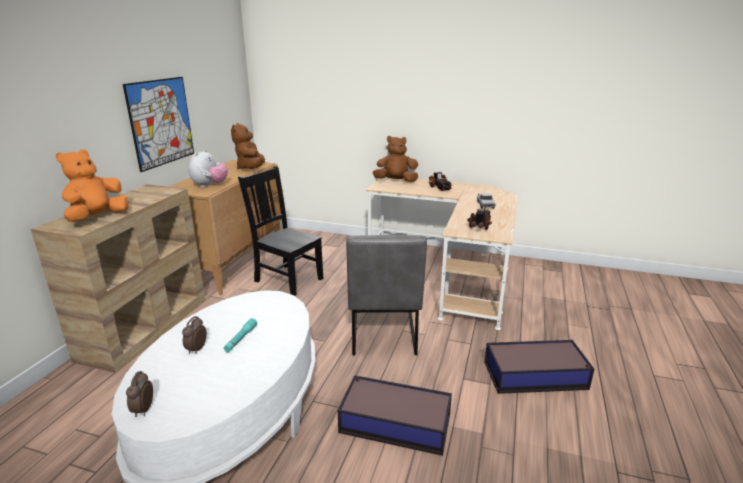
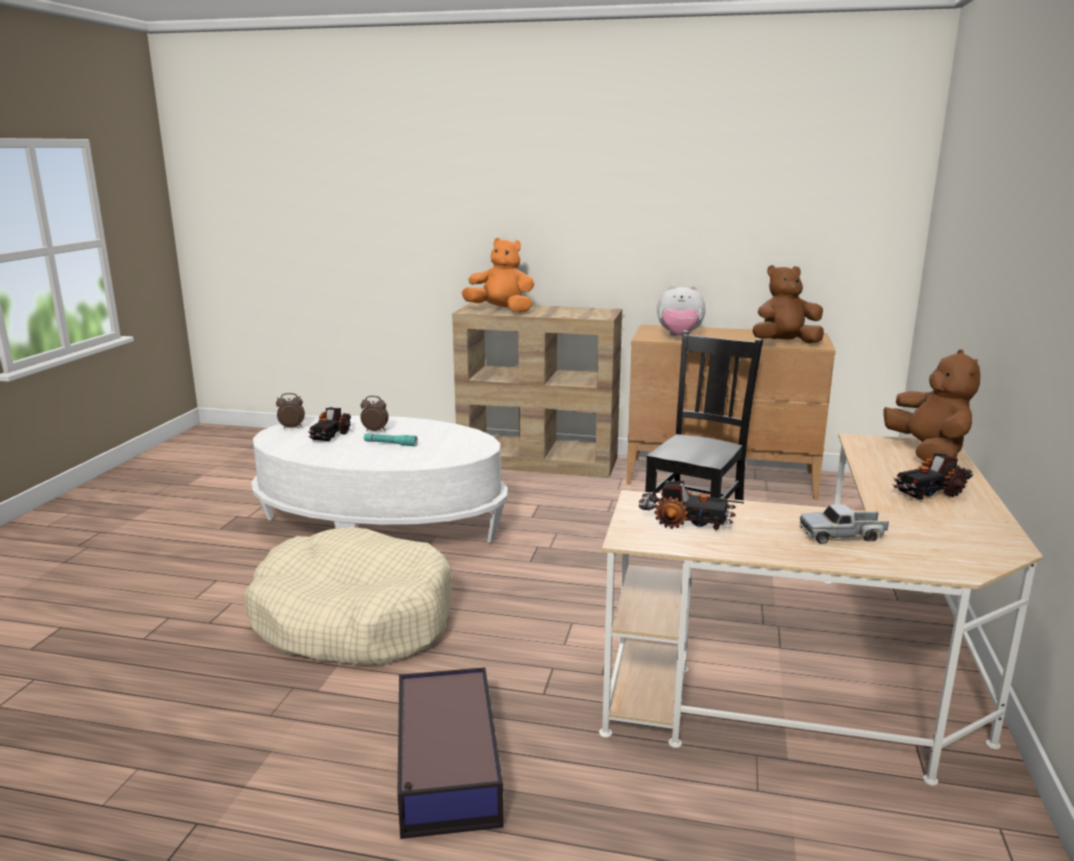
camera: 85 degrees right, 5 degrees down
(161, 122) = (678, 240): picture -> none
(192, 377) = (330, 435): none -> toy truck
(383, 334) = (555, 605): grey chair -> none
(394, 423) = (353, 619): storage box -> beige dog bed

